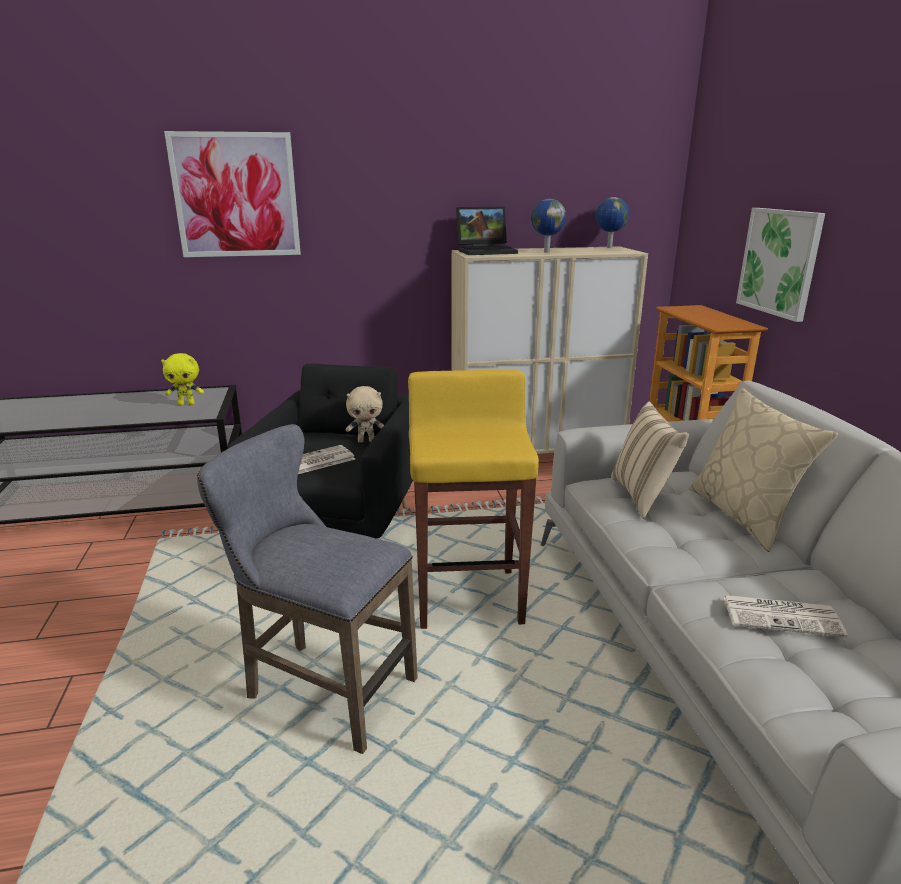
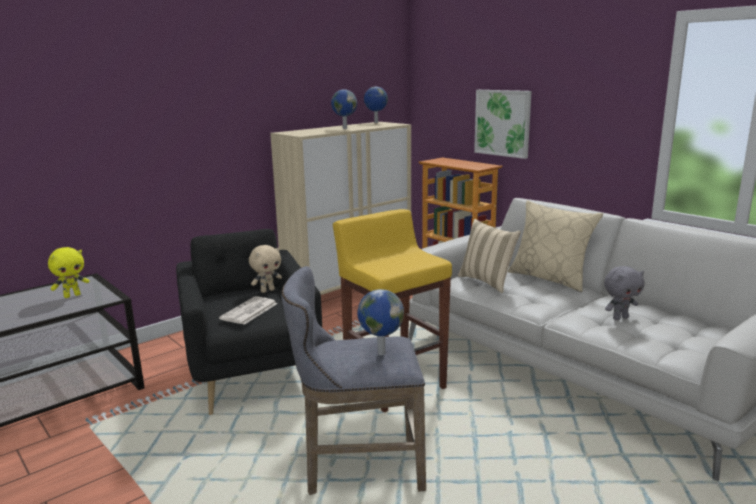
camera: 30 degrees left, 5 degrees down
(236, 195) = (89, 98): picture -> none
(328, 559) = (380, 353): none -> globe
(487, 251) = (301, 131): laptop -> none
(782, 616) = (620, 318): newspaper -> grey plush toy

